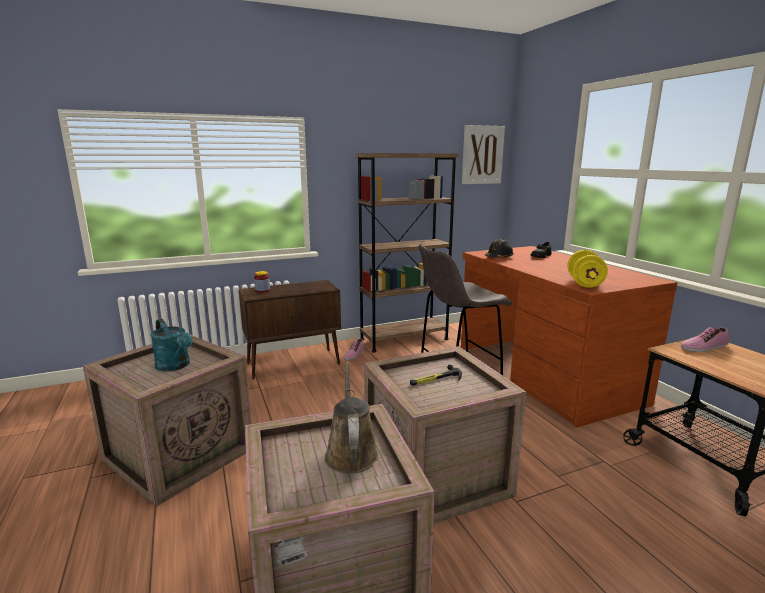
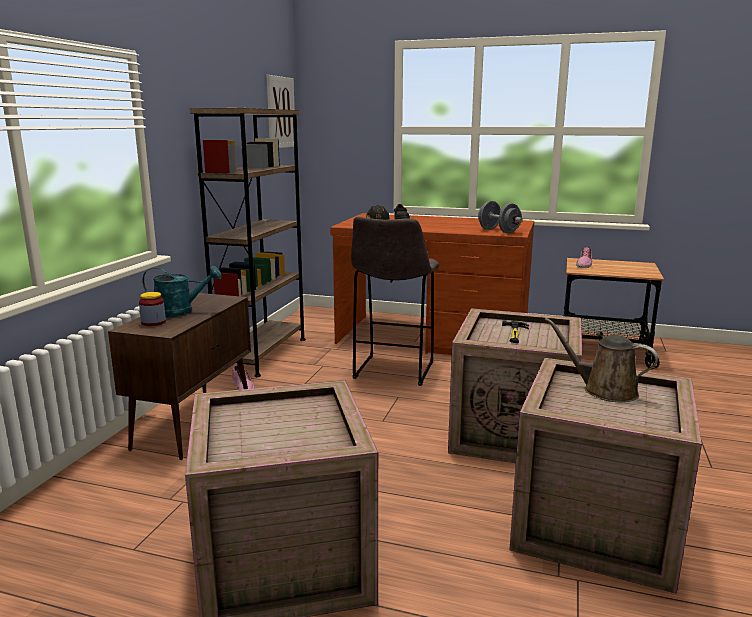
camera: 50 degrees left, 0 degrees up
(175, 366) = (292, 422): turquoise watering can -> turquoise watering can (181, 312)
(584, 283) = (498, 231): yellow dumbbell -> grey dumbbell

